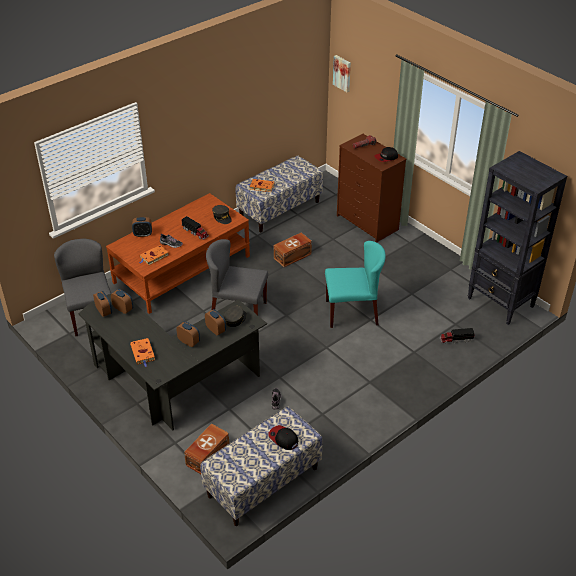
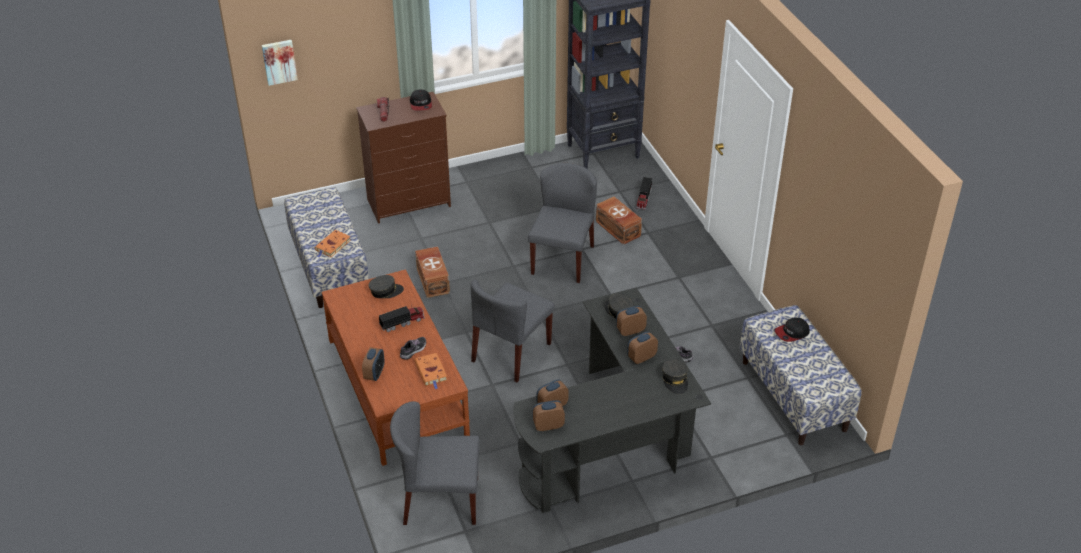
camera: 70 degrees left, 0 degrees up
(143, 353) = (645, 401): orange book -> none
(171, 364) = (675, 380): none -> grey cap
(206, 456) = (741, 433): brown storage box -> brown storage box (618, 229)
(352, 312) = (562, 259): turquoise chair -> grey chair

